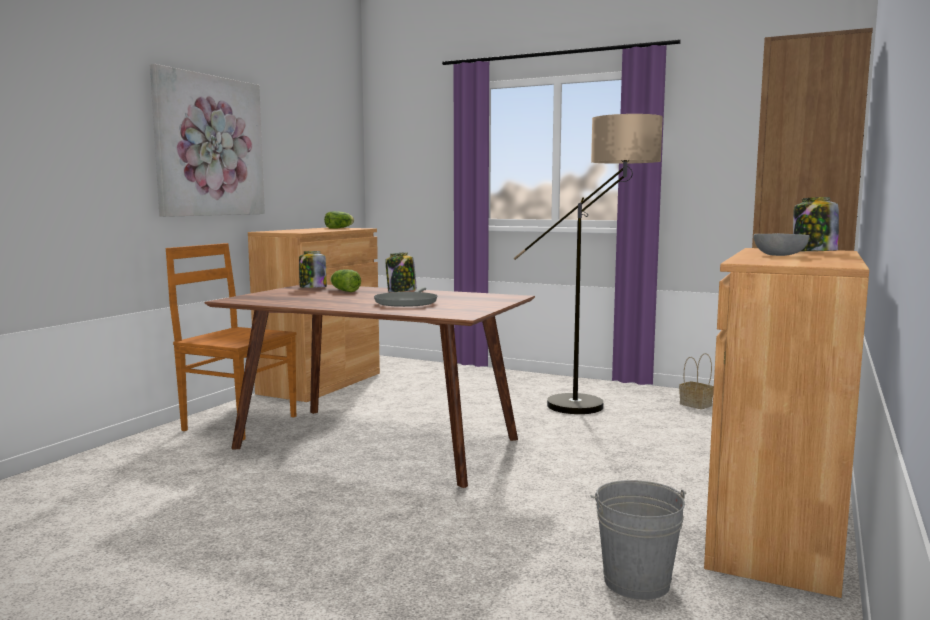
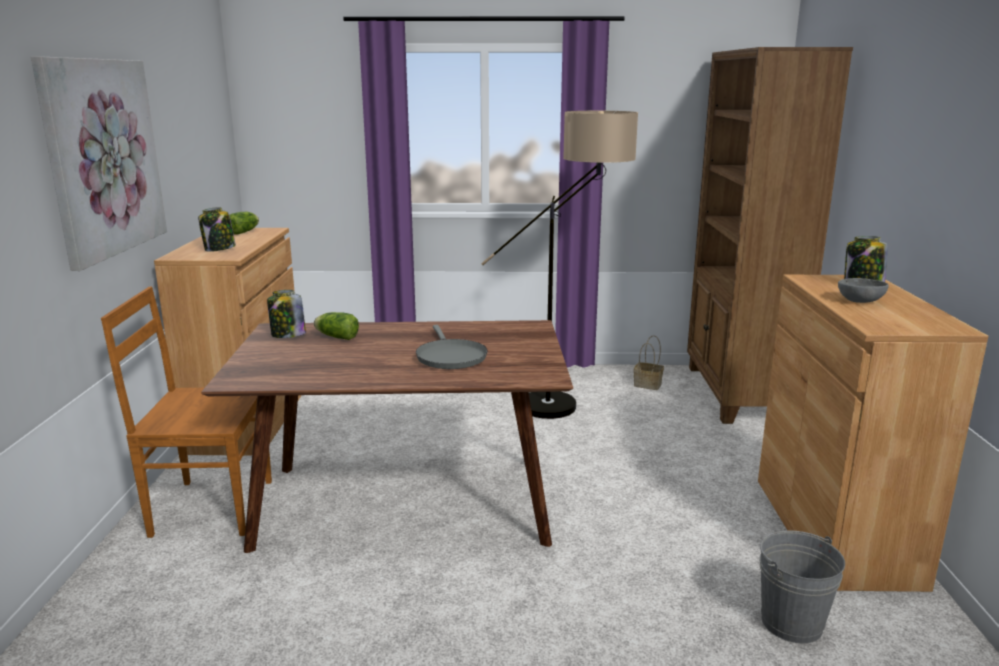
camera: 25 degrees left, 10 degrees up
(401, 291) = (403, 329): jar -> jar (219, 249)

